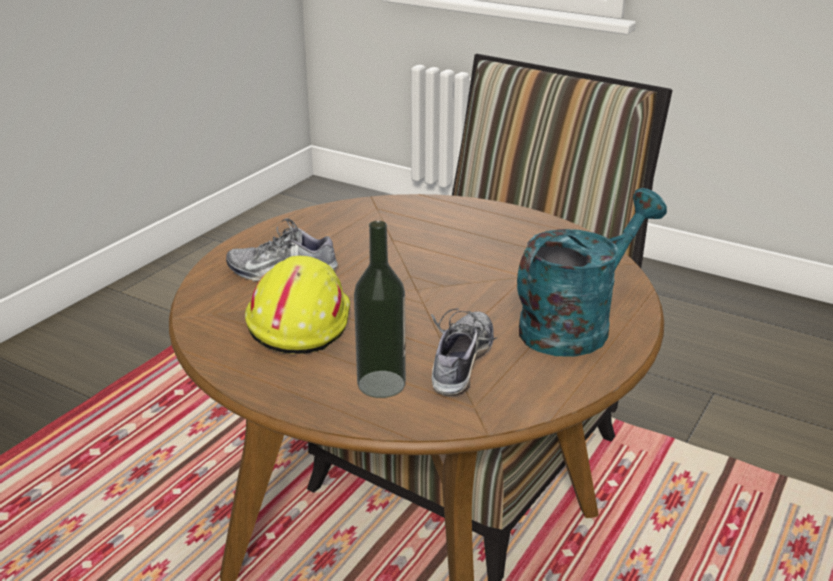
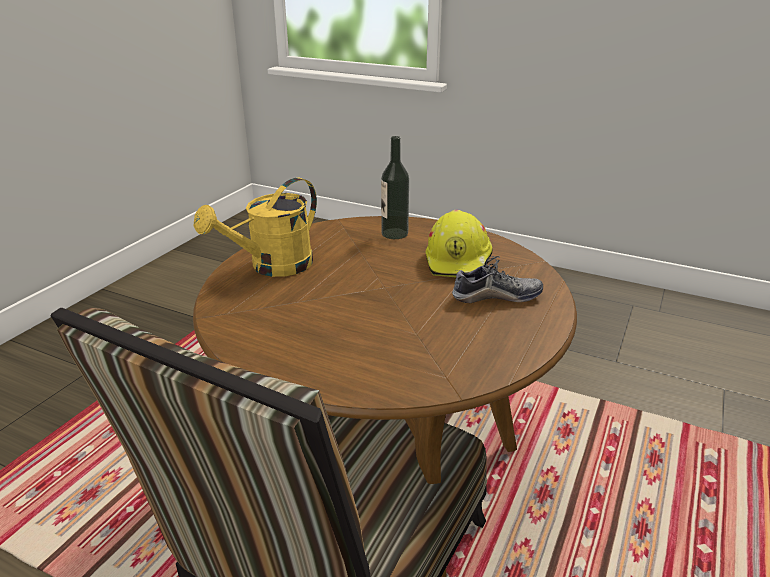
camera: 175 degrees right, 0 degrees up
(461, 362) = (350, 244): shoe -> none
(575, 325) = (272, 267): turquoise watering can -> yellow watering can

